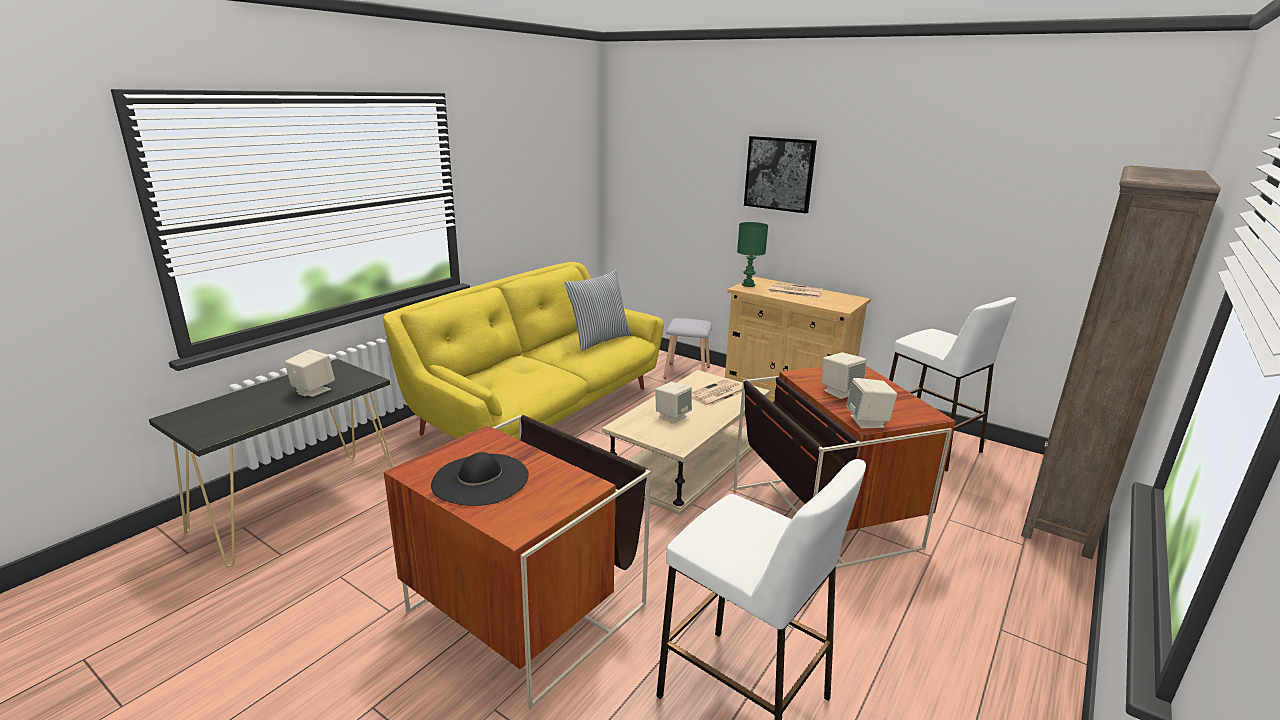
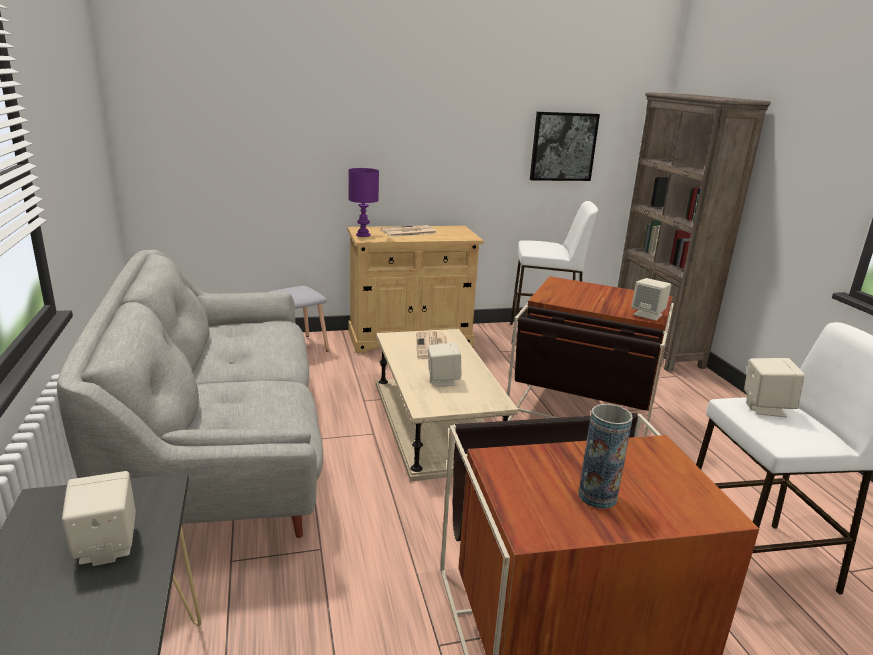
camera: 50 degrees left, 0 degrees up
(480, 479) = (597, 496): black hat -> vase
(541, 411) = (223, 447): yellow sofa -> grey sofa
(599, 340) = (252, 336): pillow -> none
(747, 285) = (362, 235): green table lamp -> purple table lamp
(779, 174) = (363, 115): picture -> picture (563, 146)
(840, 392) = (591, 301): beige speaker -> beige speaker (765, 407)

